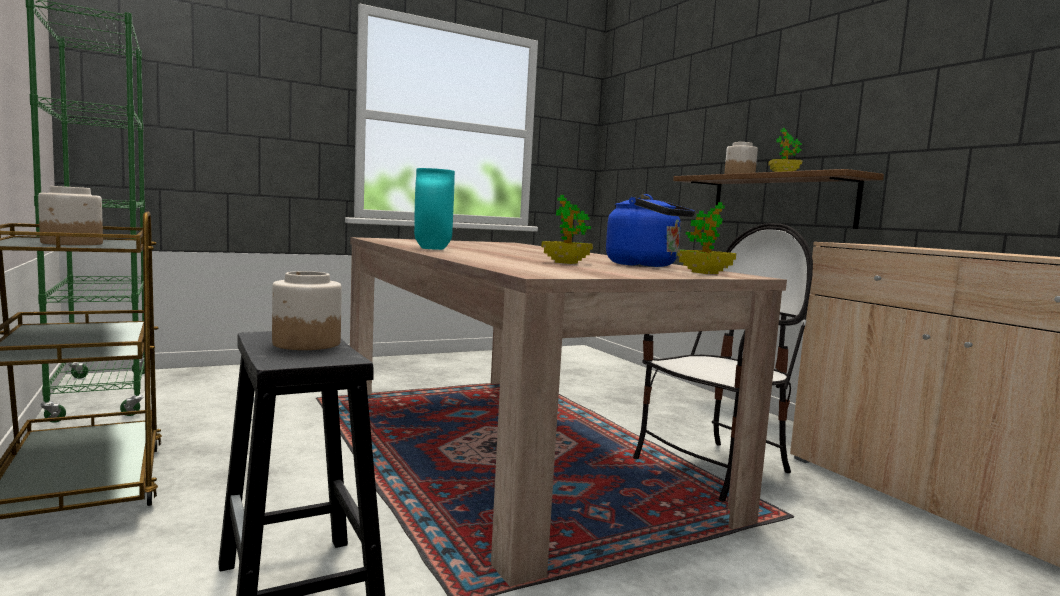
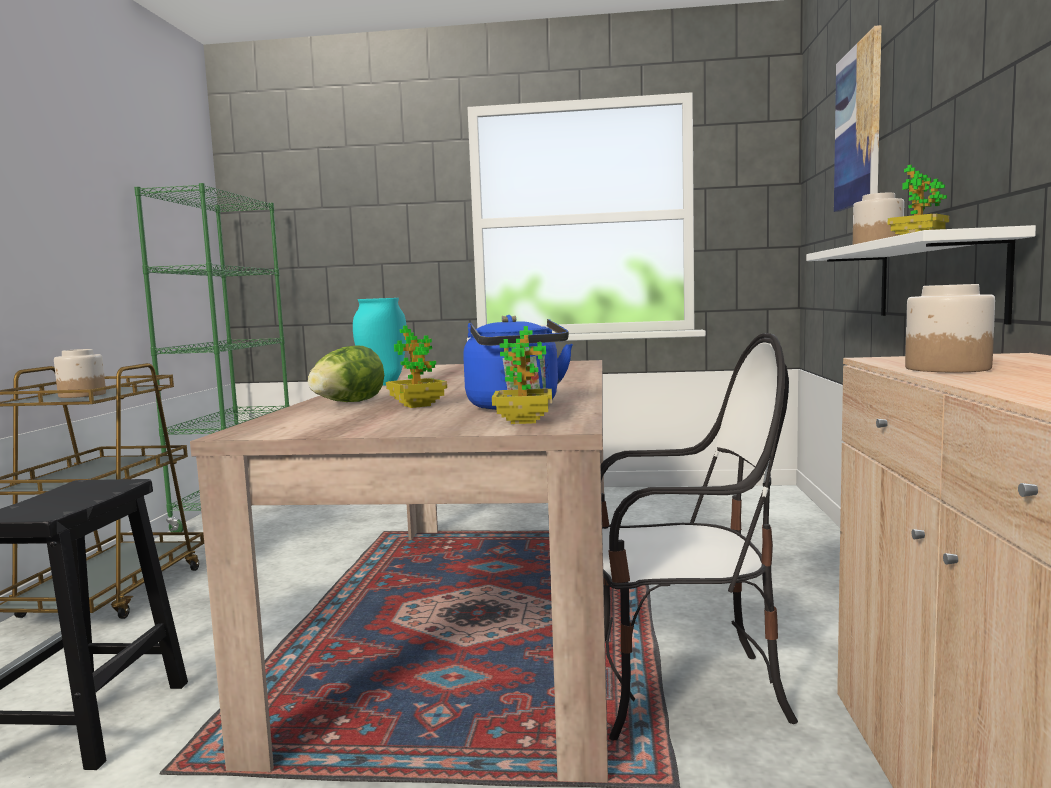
camera: 35 degrees right, 0 degrees up
(306, 343) = (78, 495): jar -> jar (946, 368)
(493, 259) = (347, 403): none -> lettuce
(688, 94) = (858, 126): none -> picture
(780, 201) = (936, 280): brown shelf -> white shelf

